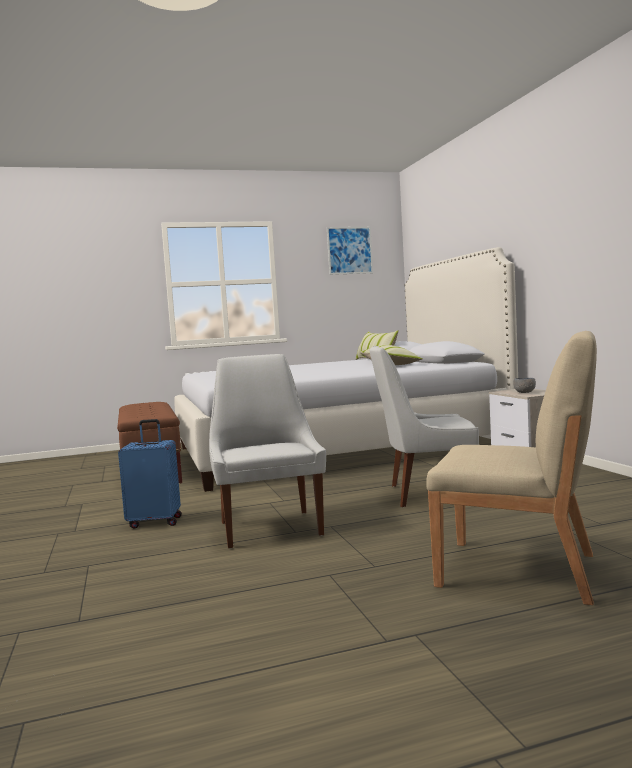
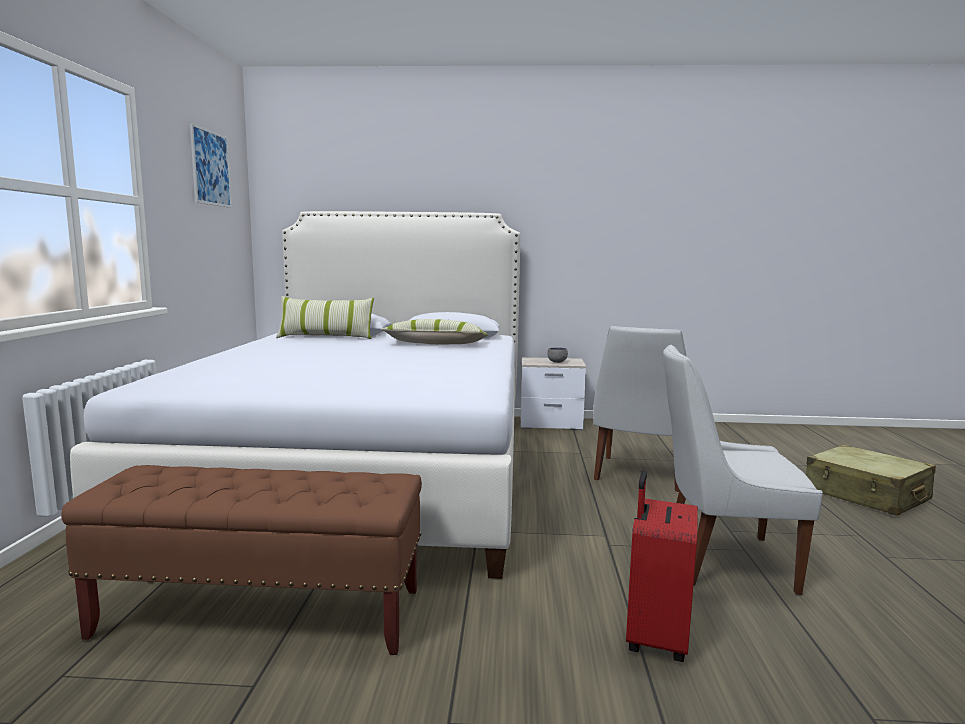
camera: 70 degrees left, 5 degrees up
(155, 522) = (655, 638): blue suitcase -> red suitcase
(519, 571) = (866, 495): beige chair -> beige suitcase

